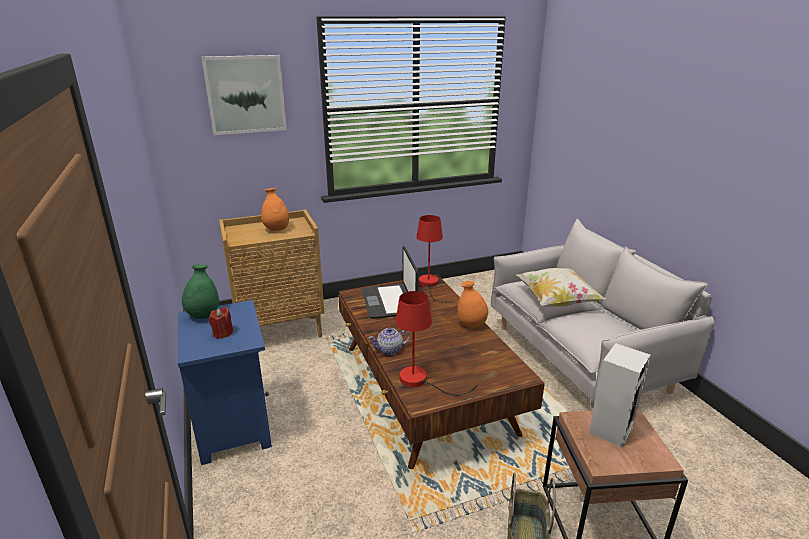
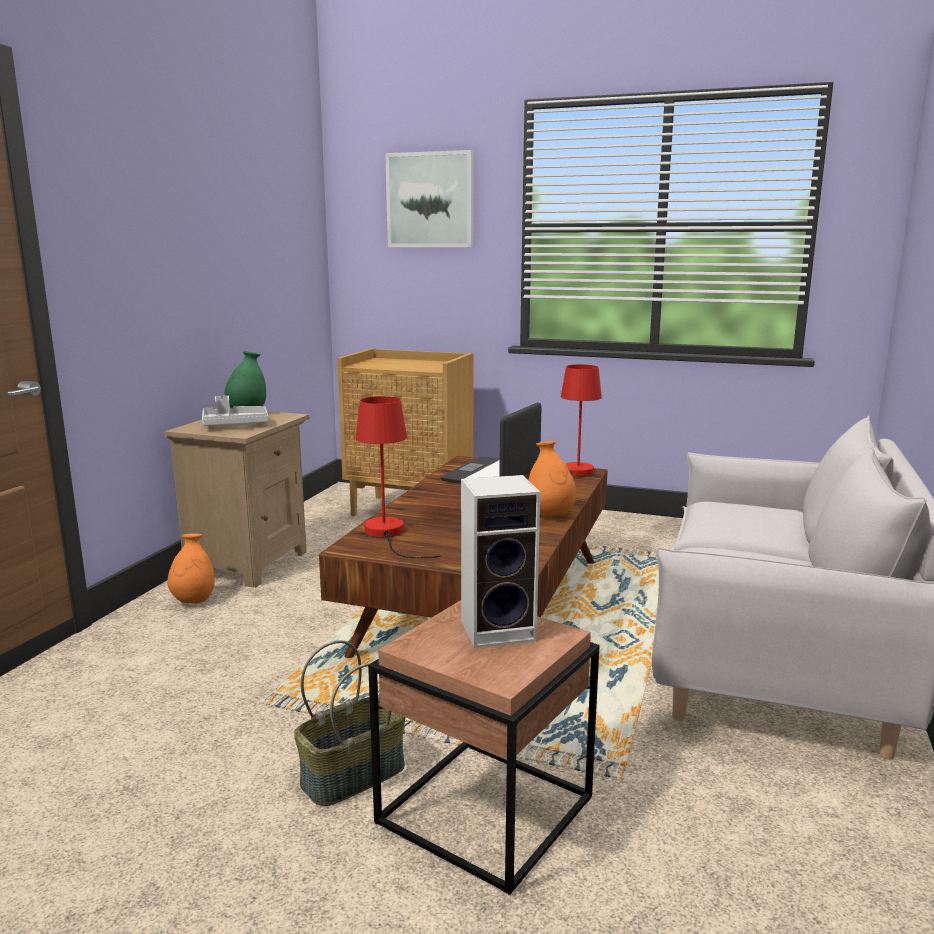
camera: 40 degrees right, 10 degrees down
(223, 333) = (235, 425): red candle -> grey tray
(236, 427) = (251, 563): blue nightstand -> beige nightstand
(276, 230) = (415, 365): orange vase -> orange vase (193, 601)
(390, 350) = (409, 506): teapot -> none
(556, 301) = (736, 531): pillow -> none

